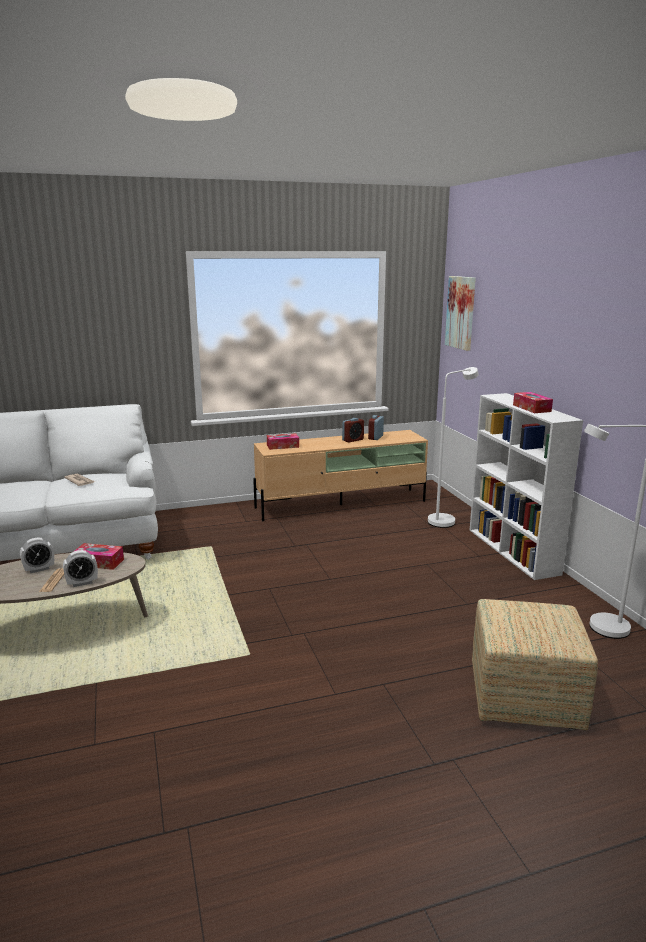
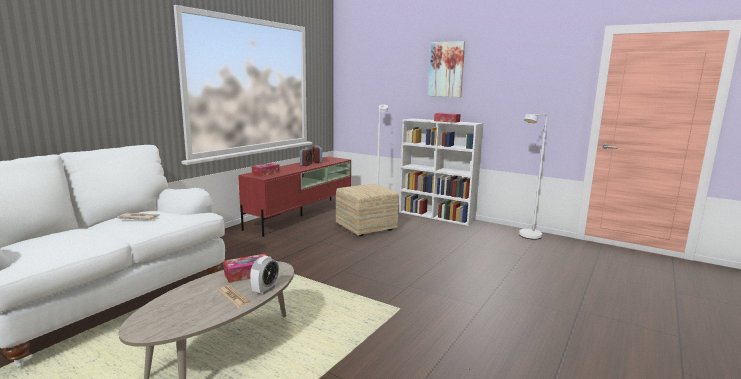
camera: 40 degrees left, 5 degrees down
(39, 569) = (199, 294): alarm clock -> none
(342, 504) = (302, 215): beige tv stand -> red tv stand
(461, 312) = (355, 72): picture -> picture (446, 69)
(526, 697) = (554, 273): ottoman -> ottoman (366, 227)

